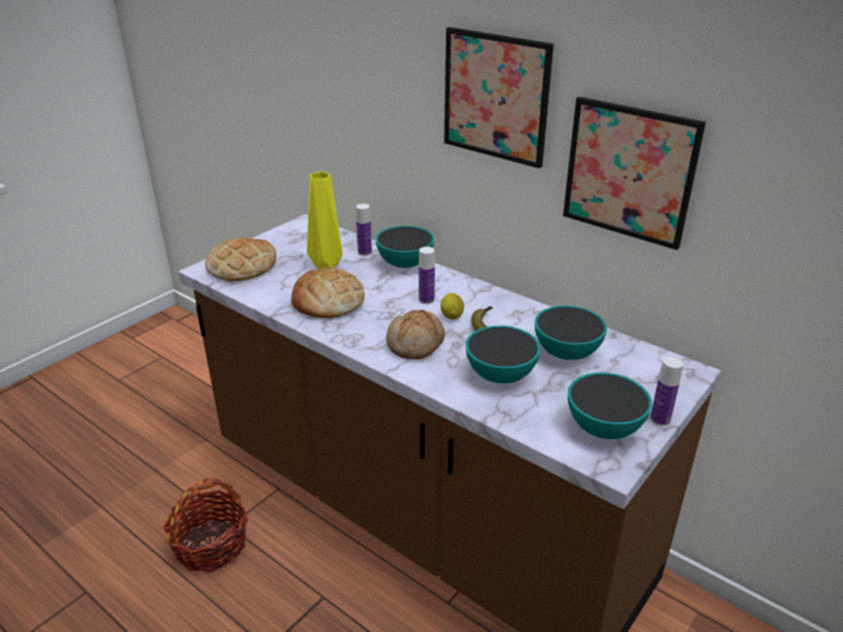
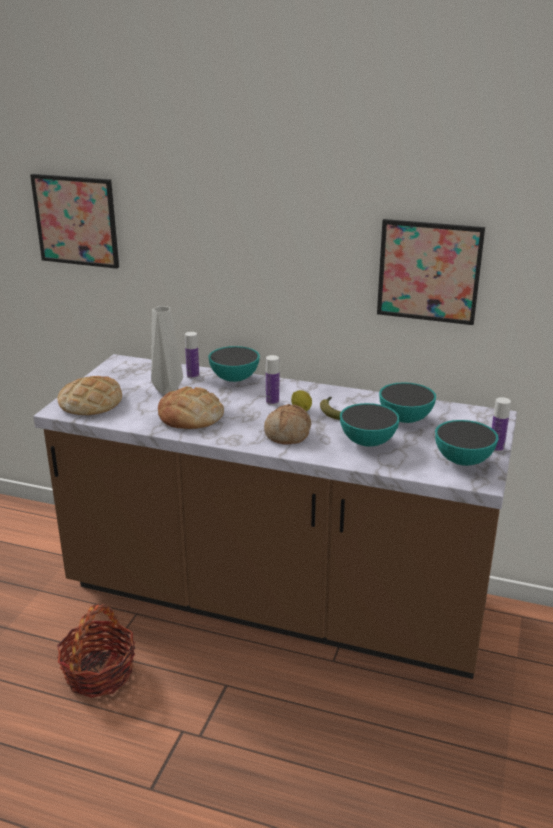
camera: 20 degrees left, 5 degrees down
(328, 265) = (168, 390): yellow vase -> grey vase
(496, 96) = (309, 226): picture -> picture (76, 220)

